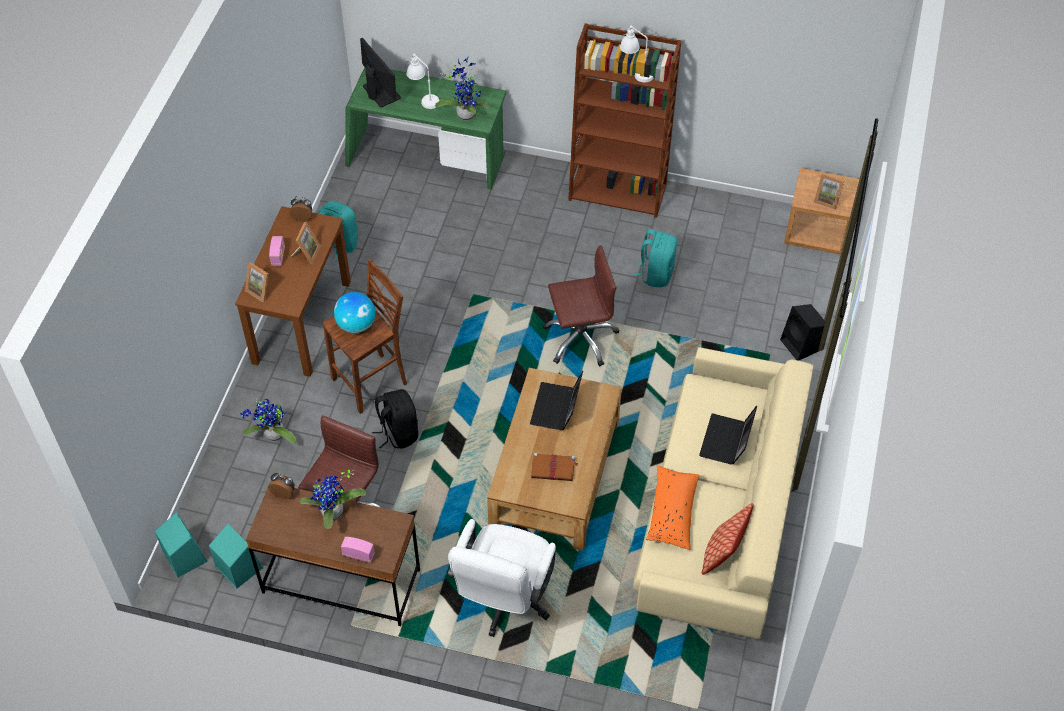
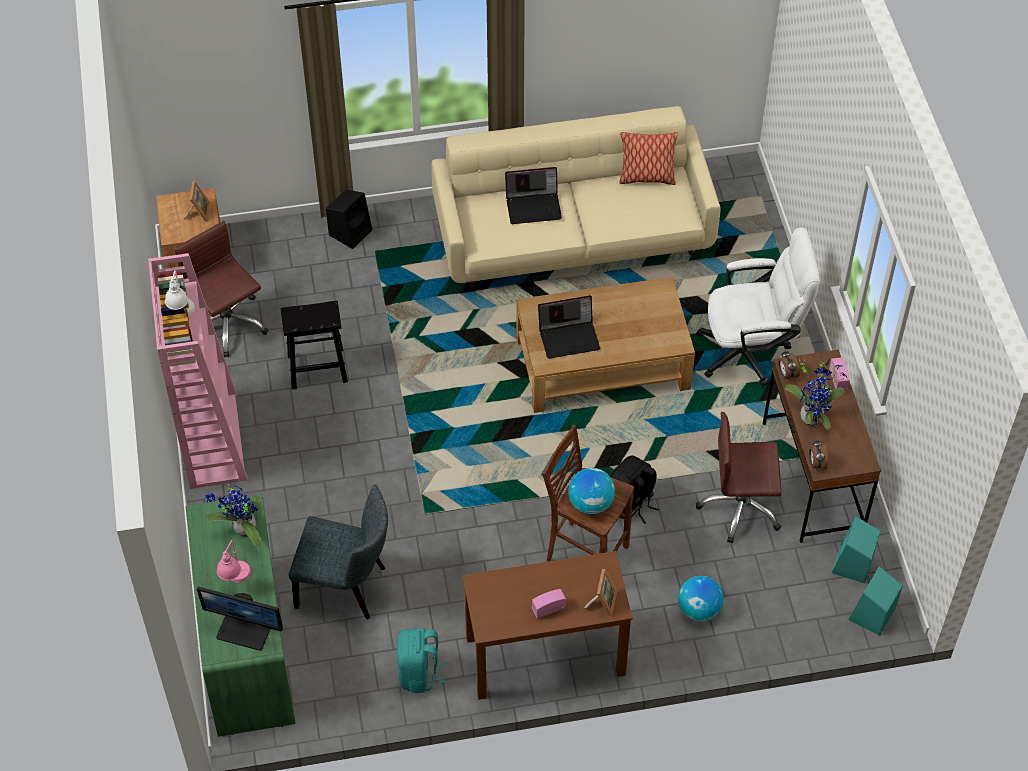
camera: 115 degrees left, 0 degrees up
(272, 436) = (699, 610): potted plant -> globe
(303, 217) = (480, 613): alarm clock -> alarm clock (787, 374)
(306, 253) = (529, 585): picture frame -> none
(380, 92) = (245, 630): monitor -> monitor turned 105 degrees counterclockwise
(423, 99) = (236, 581): white table lamp -> pink table lamp
(437, 227) = (346, 586): none -> grey chair
(554, 468) = (635, 315): brown book -> none
(580, 338) = (434, 401): brown office chair -> brown office chair (227, 324)
(618, 191) = (212, 439): brown bookcase -> pink bookcase
(656, 273) = (316, 368): turquoise backpack -> black stool
(672, 512) = (628, 221): orange pillow -> none

